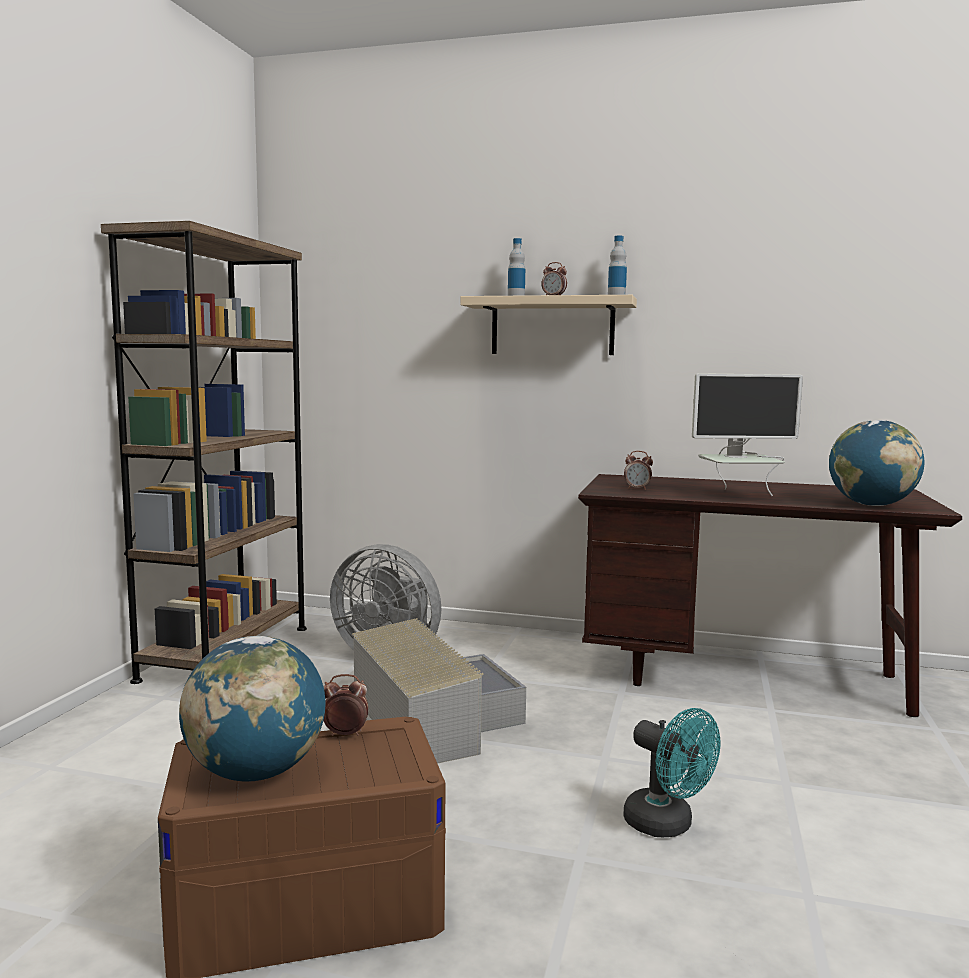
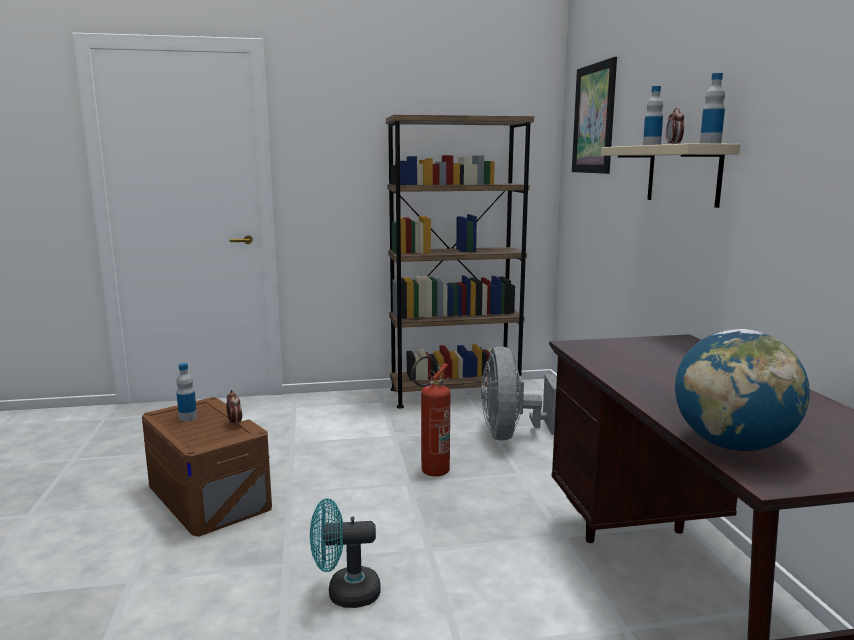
camera: 65 degrees right, 5 degrees up
(256, 772) = (188, 418): globe -> bottle
(354, 265) = (594, 119): none -> picture
(431, 717) = (430, 473): grey storage box -> fire extinguisher
(637, 489) = (620, 352): alarm clock -> none
(667, 825) = (345, 593): turquoise fan -> turquoise fan turned 60 degrees clockwise
(738, 496) = (659, 386): monitor -> none

